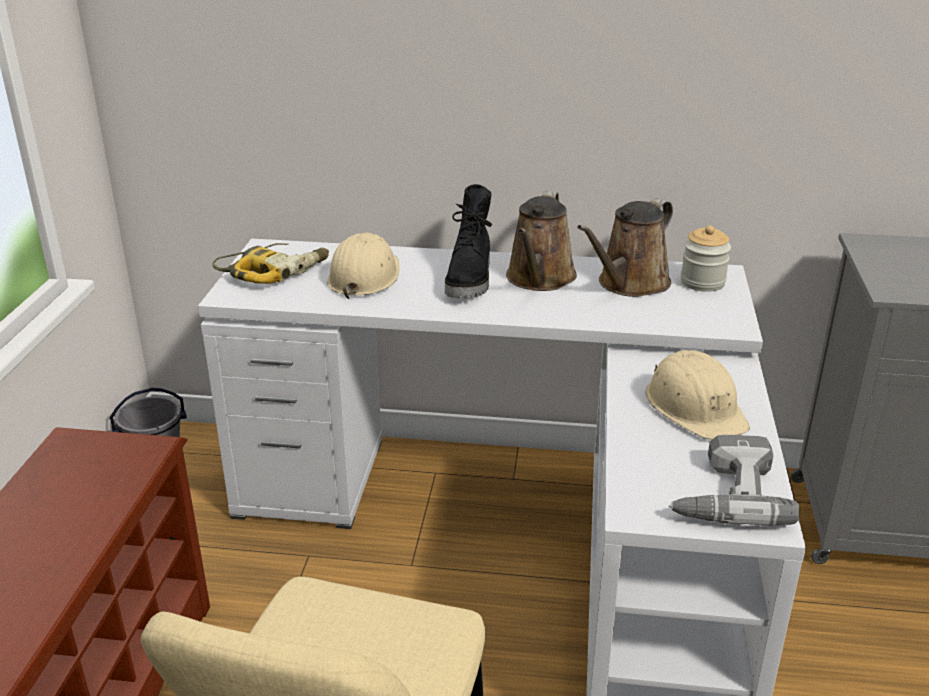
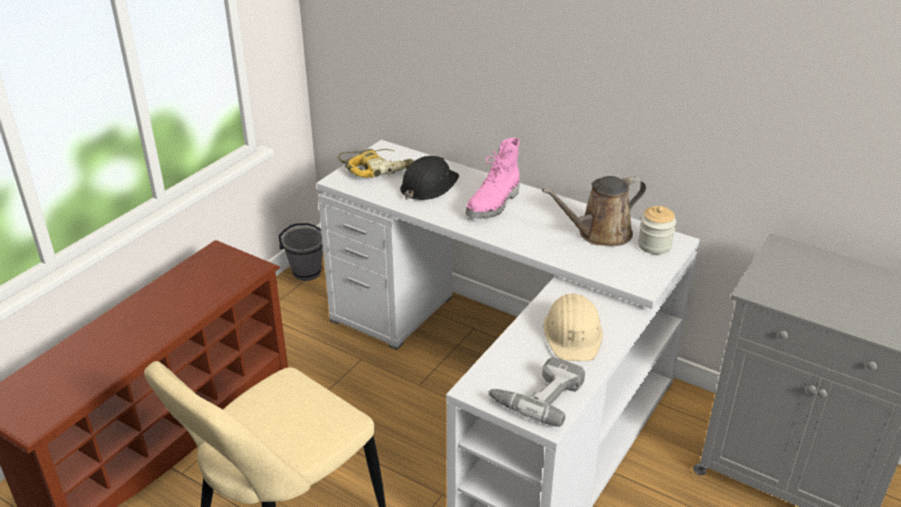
camera: 25 degrees right, 5 degrees up
(364, 277) = (428, 185): beige hard hat -> black hard hat
(471, 280) = (494, 205): black boot -> pink boot
(539, 279) = (541, 215): brown watering can -> none

